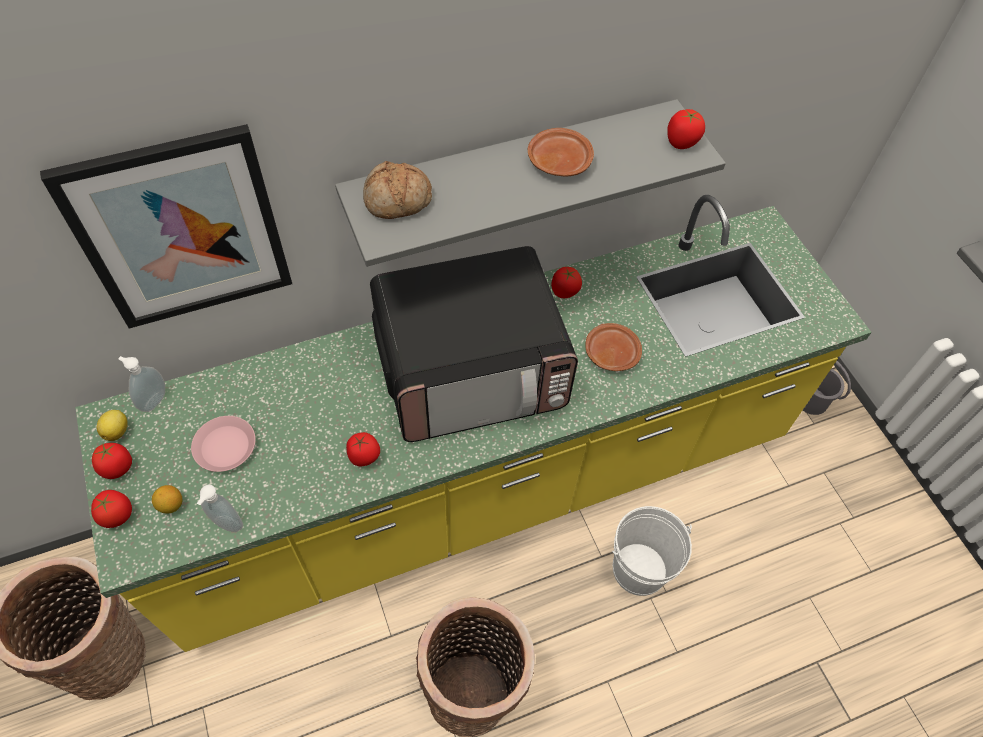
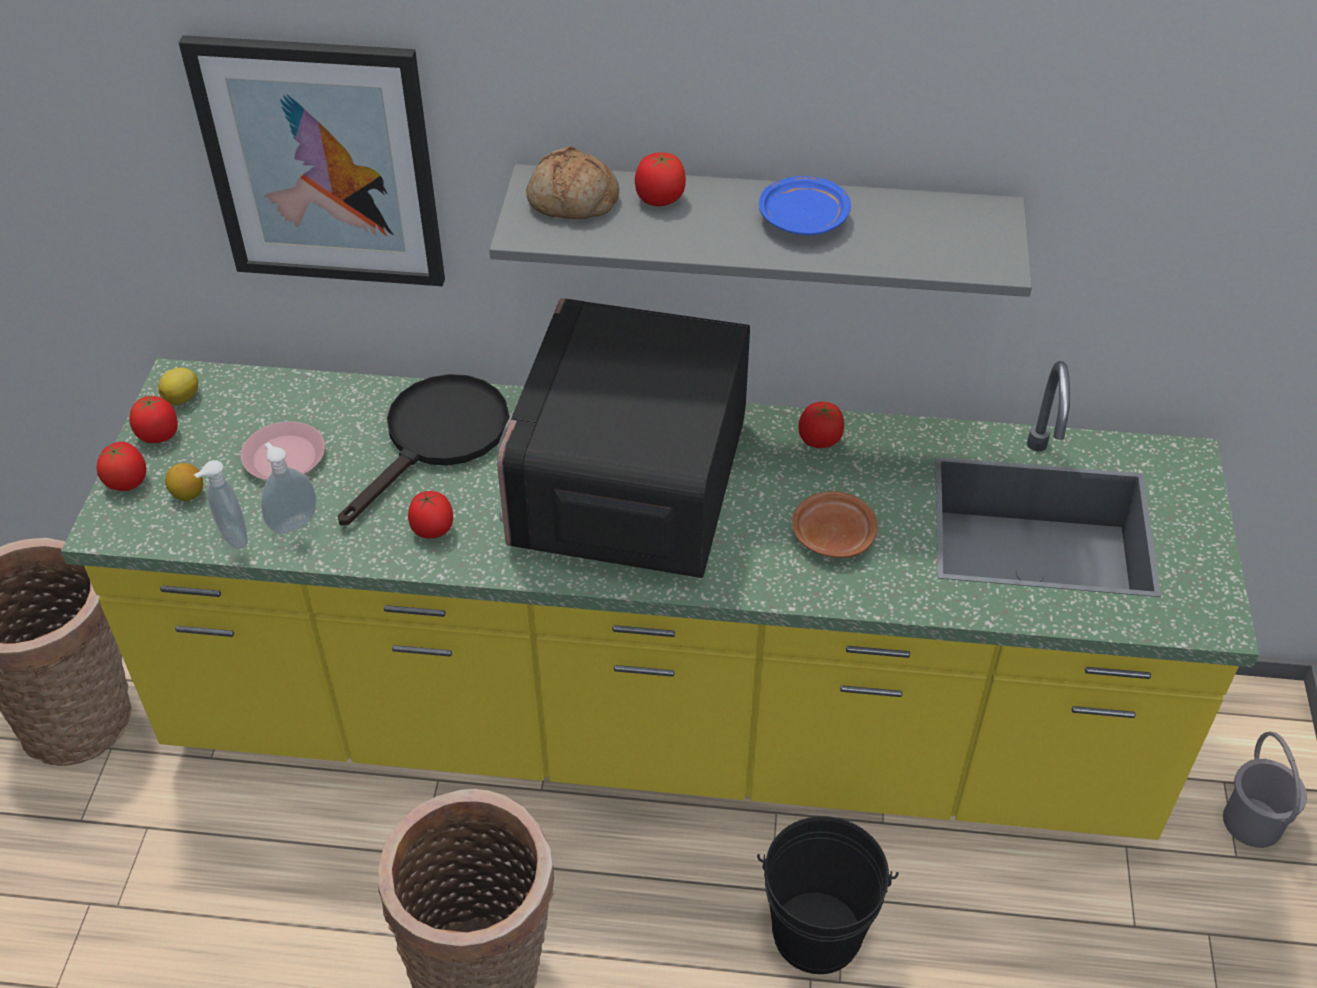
camera: 30 degrees right, 10 degrees down
(153, 400) = (240, 381): soap dispenser -> soap dispenser (293, 523)
(324, 388) = (438, 439): none -> black frying pan
(472, 372) = (630, 488): microwave -> microwave turned 90 degrees clockwise
(559, 161) = (803, 219): brown plate -> blue plate
(639, 569) = (817, 933): white bucket -> black bucket
(681, 143) = (986, 247): tomato -> tomato (659, 199)

